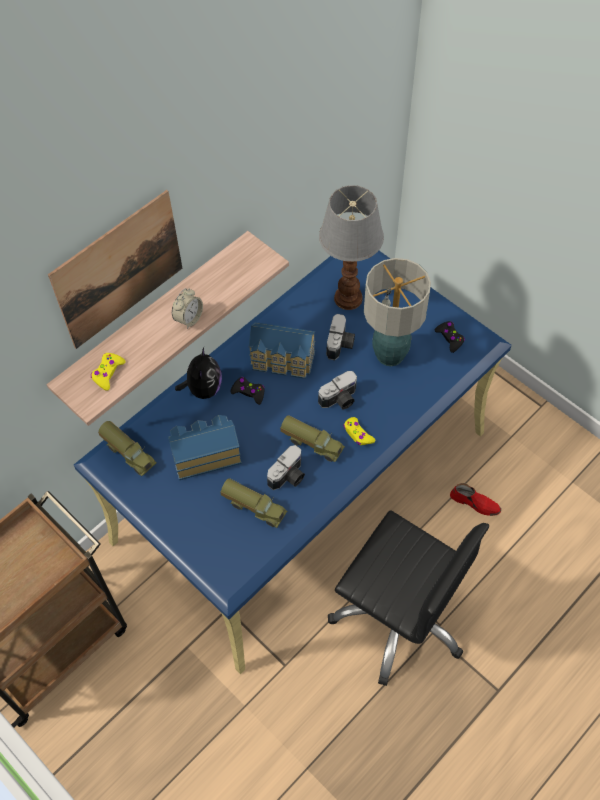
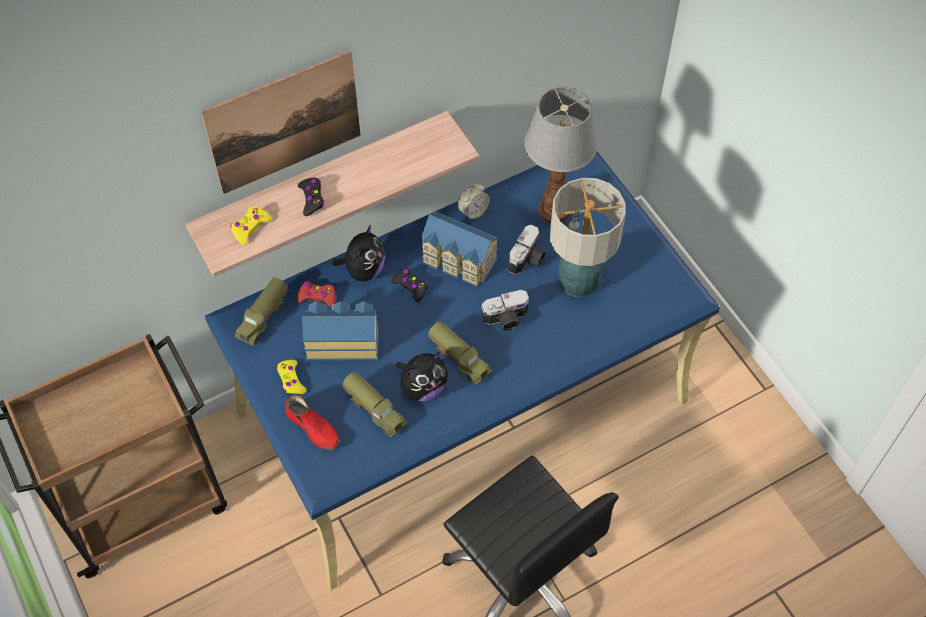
camera: 15 degrees right, 0 degrees up
(129, 453) = (264, 318): toy truck -> toy truck turned 60 degrees clockwise
(170, 422) = (317, 297): none -> red game controller
(189, 319) = (352, 191): alarm clock -> alarm clock (473, 211)
(289, 477) = (423, 387): camera -> plush toy
(358, 434) = (512, 362): yellow game controller -> yellow game controller (291, 380)
(450, 338) = (651, 282): black game controller -> black game controller (312, 199)
(475, 503) = (650, 477): red shoe -> red shoe (313, 427)

